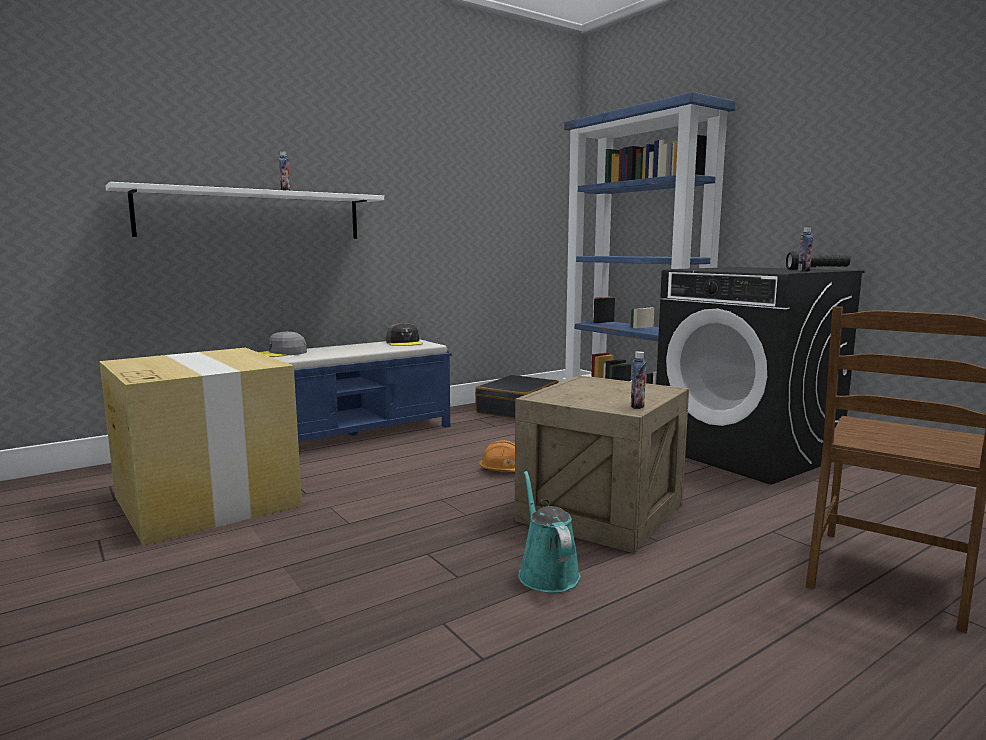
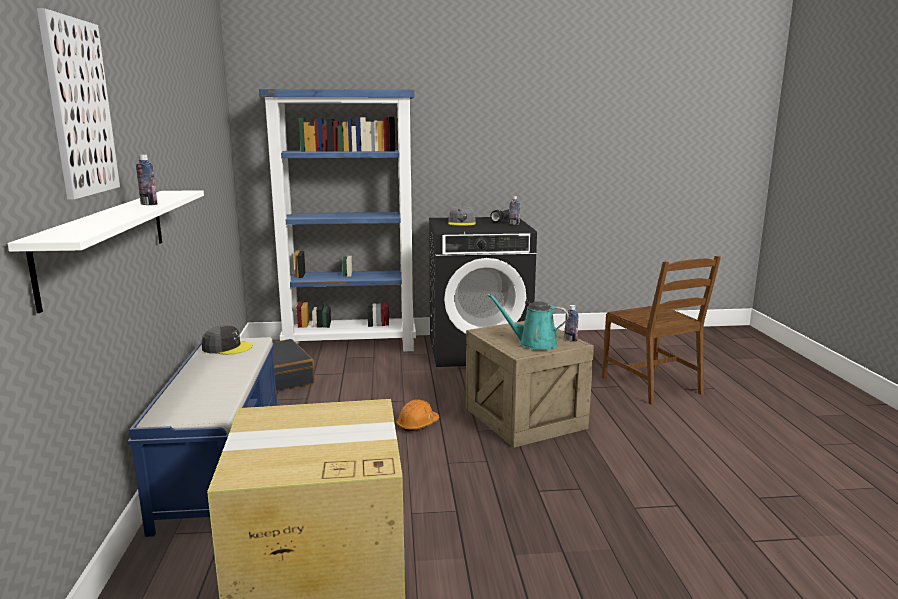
camera: 60 degrees left, 5 degrees up
(231, 115) = (79, 108): none -> picture
(282, 353) = (178, 404): grey cap -> grey cap (462, 223)
(546, 573) = (595, 460): turquoise watering can -> turquoise watering can (533, 343)

